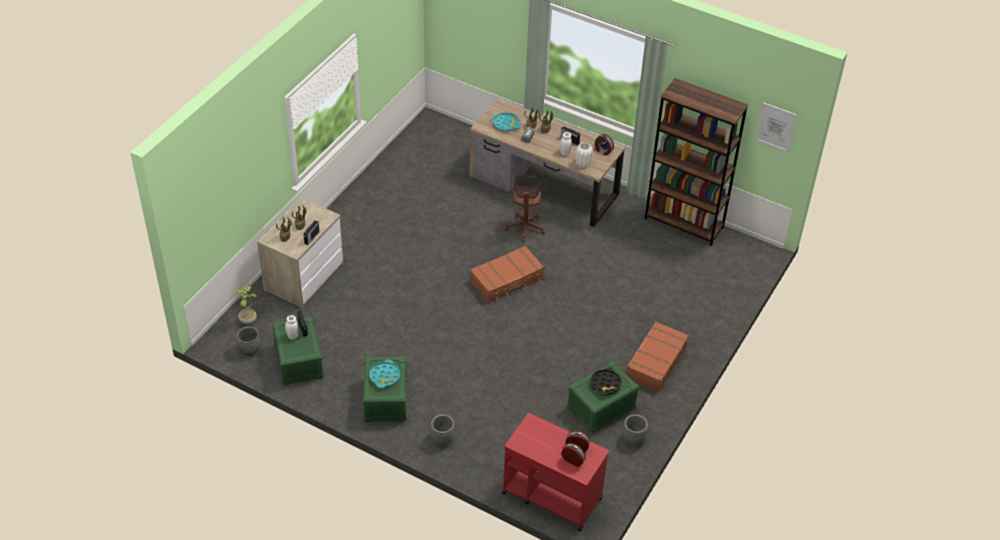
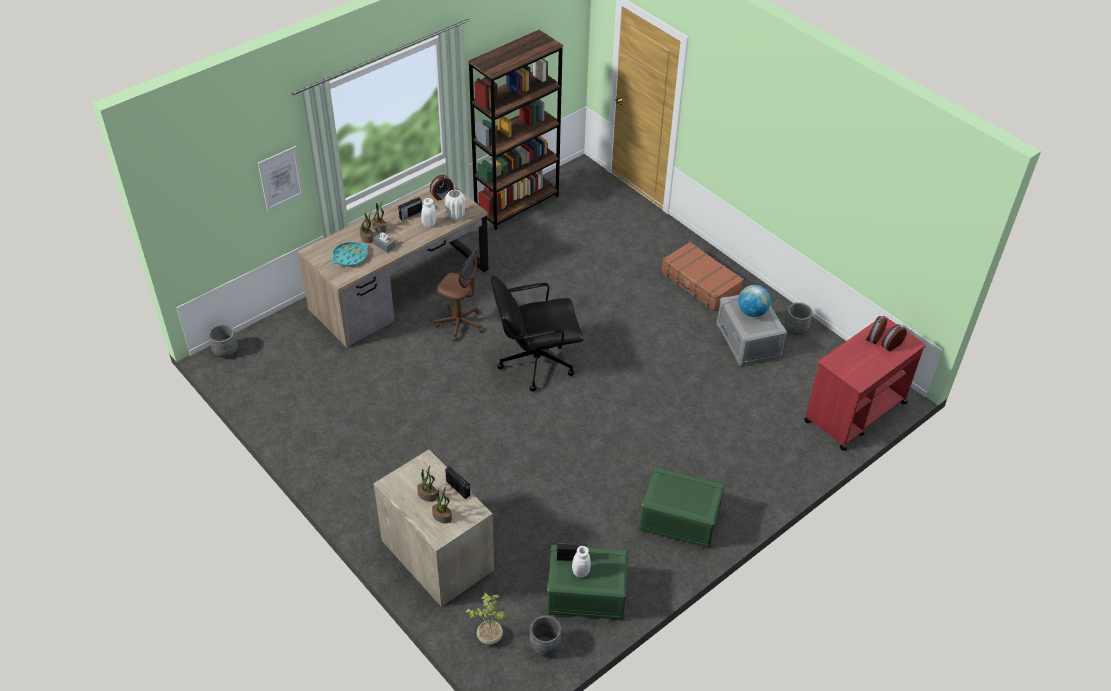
camera: 70 degrees left, 0 degrees up
(384, 376) = (681, 493): turquoise tray -> none
(442, 438) = (754, 482): grey planter -> grey planter (226, 351)
(507, 280) = (535, 362): brown suitcase -> black office chair
(601, 407) = (748, 341): green storage box -> grey storage box
(605, 384) = (752, 312): black tray -> globe
(775, 127) = (562, 33): picture -> picture (281, 178)

